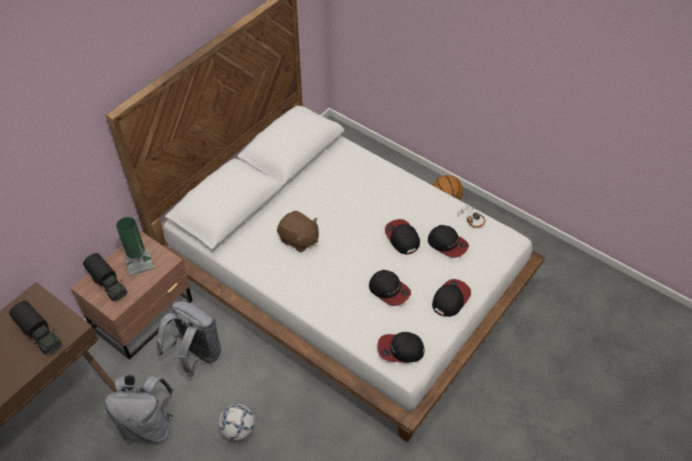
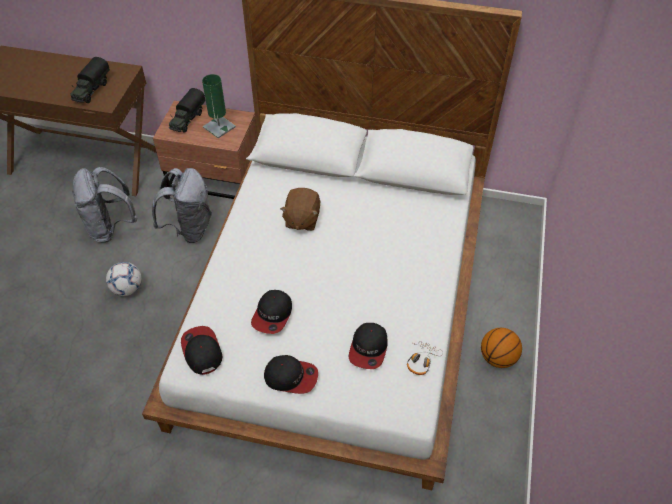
camera: 65 degrees right, 0 degrees up
(402, 238) = (353, 303): cap -> none

